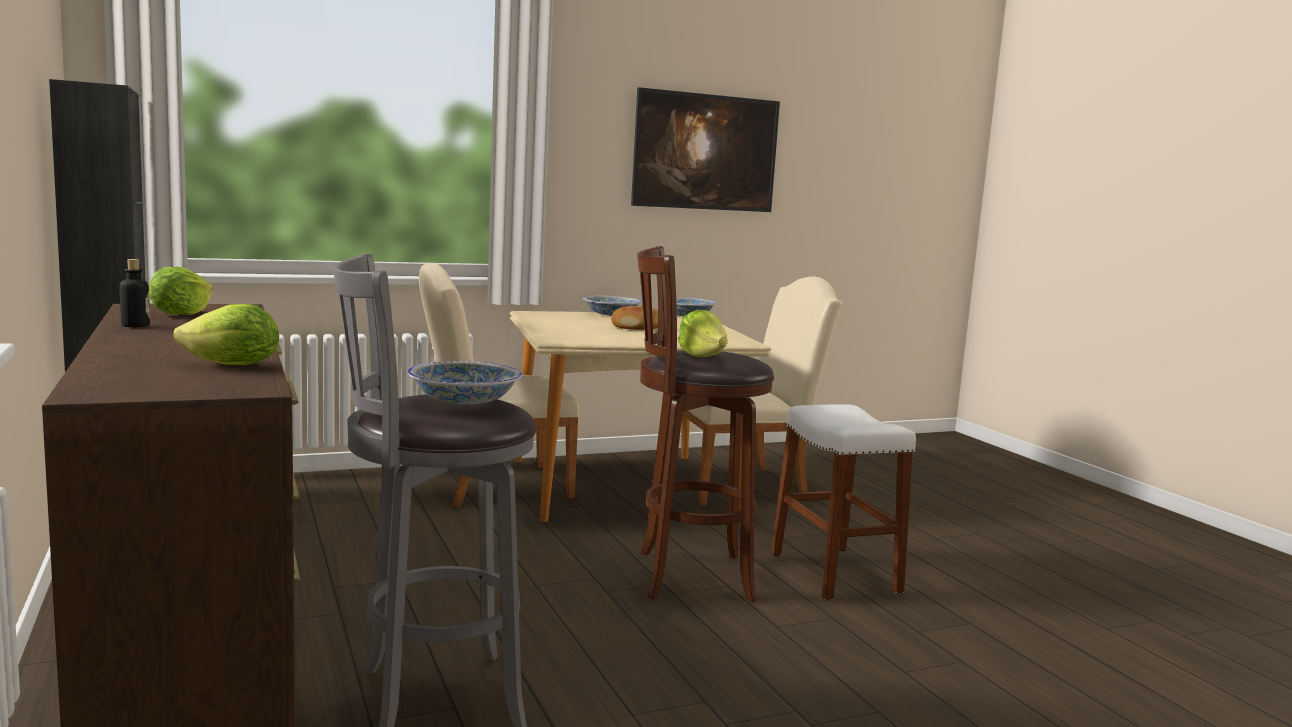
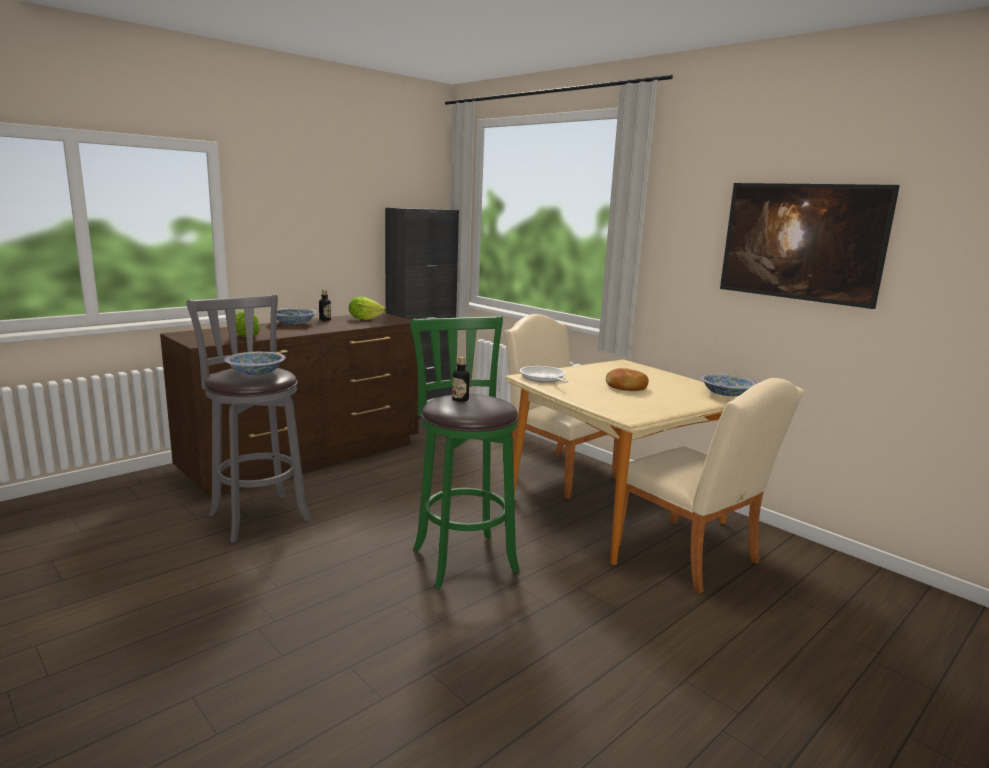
camera: 70 degrees right, 5 degrees up
(573, 337) = (543, 378): none -> frying pan
(612, 315) = (668, 378): bowl -> bowl (294, 323)
(687, 575) = (462, 557): brown stool -> green stool
(702, 356) = (460, 399): lettuce -> bottle
(834, 572) = (525, 620): white stool -> none

